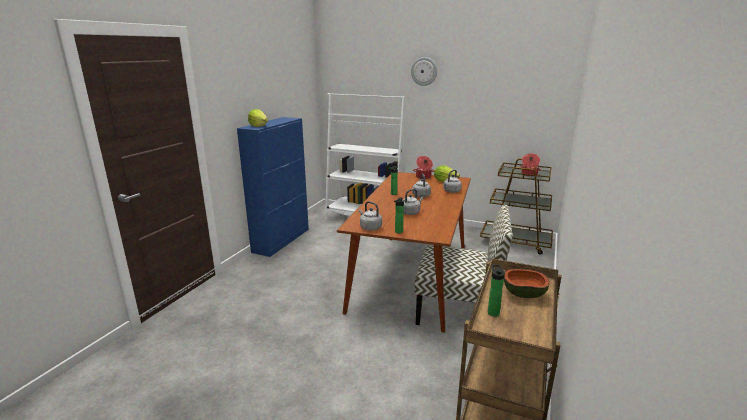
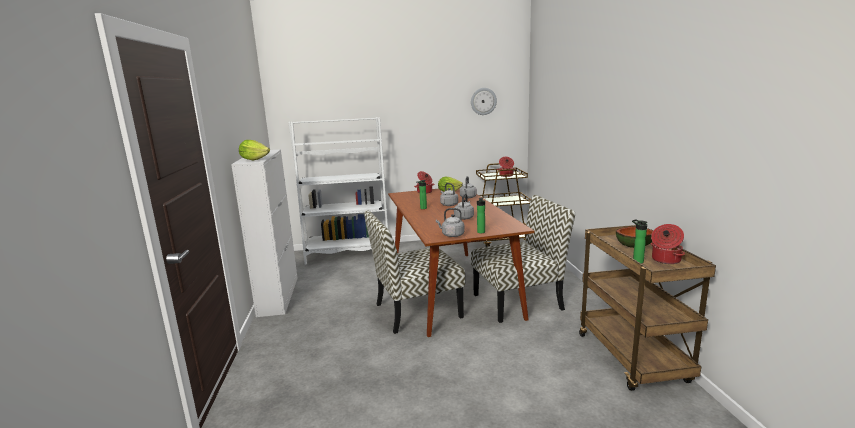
camera: 30 degrees left, 5 degrees down
(282, 240) = (279, 295): blue cabinet -> white cabinet
(360, 288) = (416, 311): none -> chair
(424, 71) = (389, 92): wall clock -> wall clock (483, 101)
(528, 322) = (665, 260): none -> cooking pot

